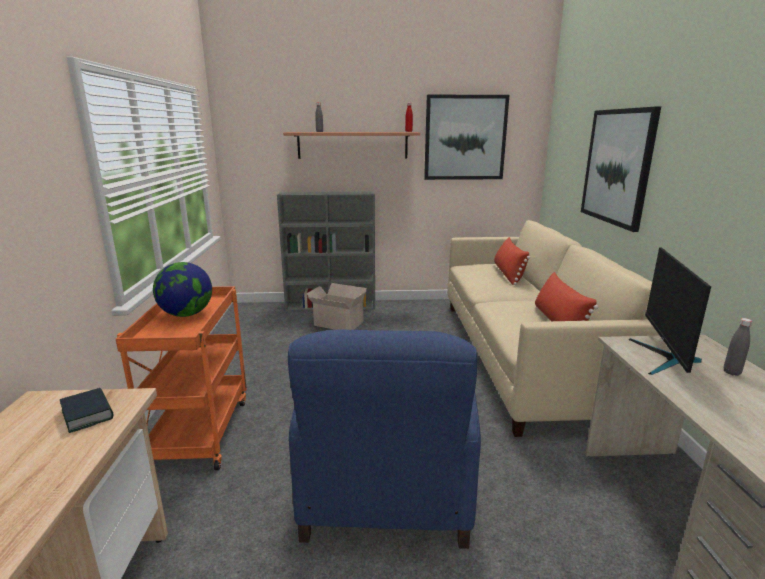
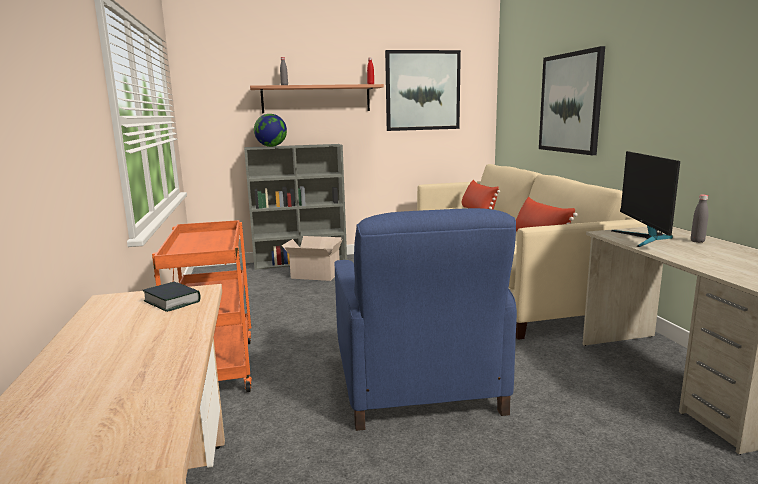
camera: 10 degrees left, 5 degrees down
(186, 314) = (203, 243): globe -> globe (271, 146)

